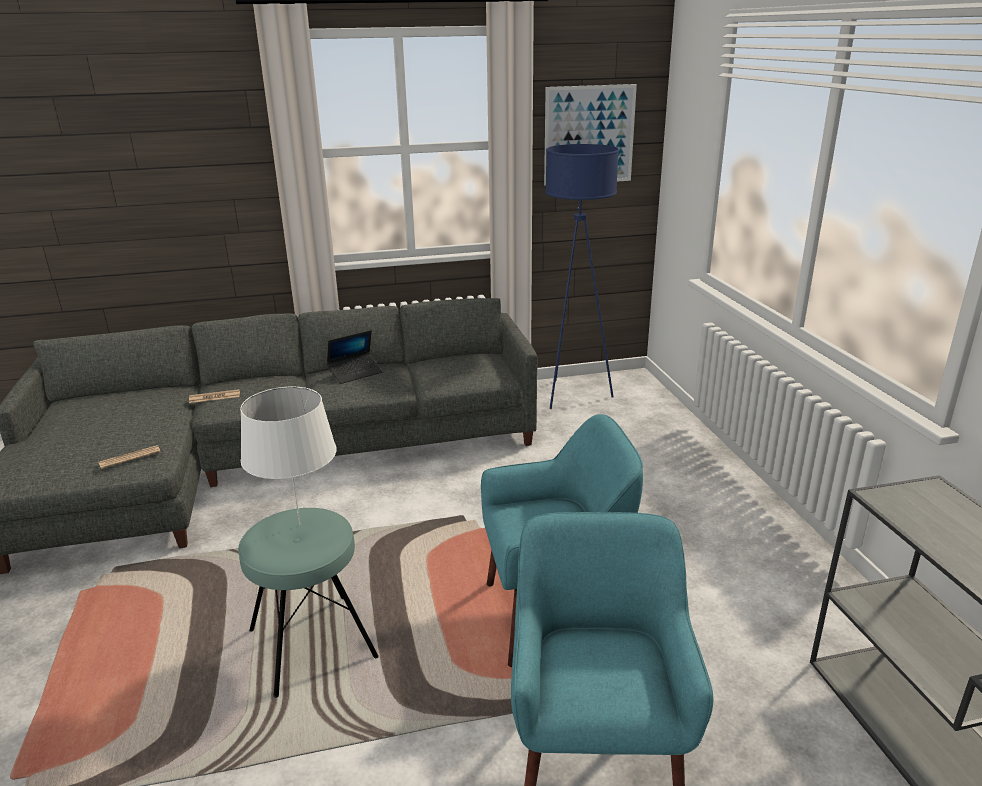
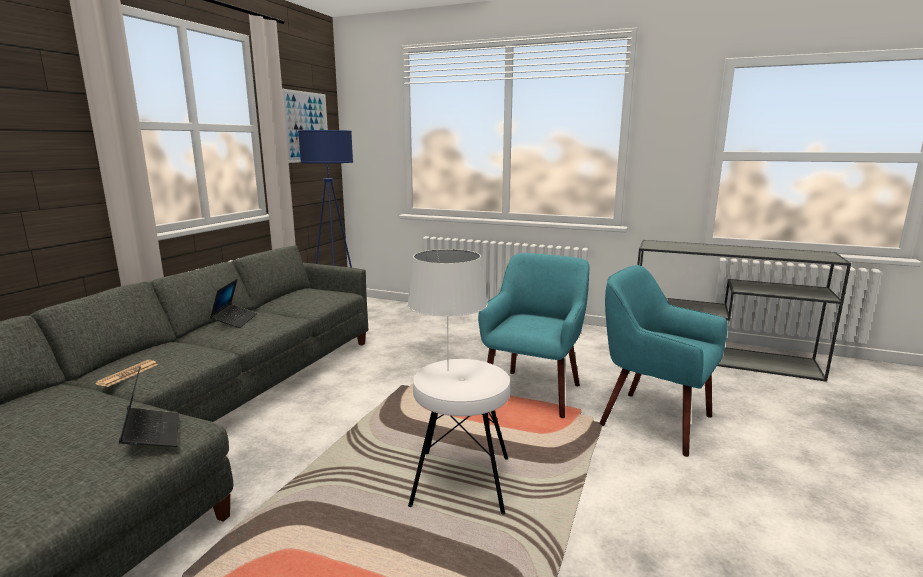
camera: 55 degrees left, 10 degrees down
(130, 457) = (152, 434): newspaper -> laptop
(313, 644) = (461, 481): turquoise stool -> white stool

